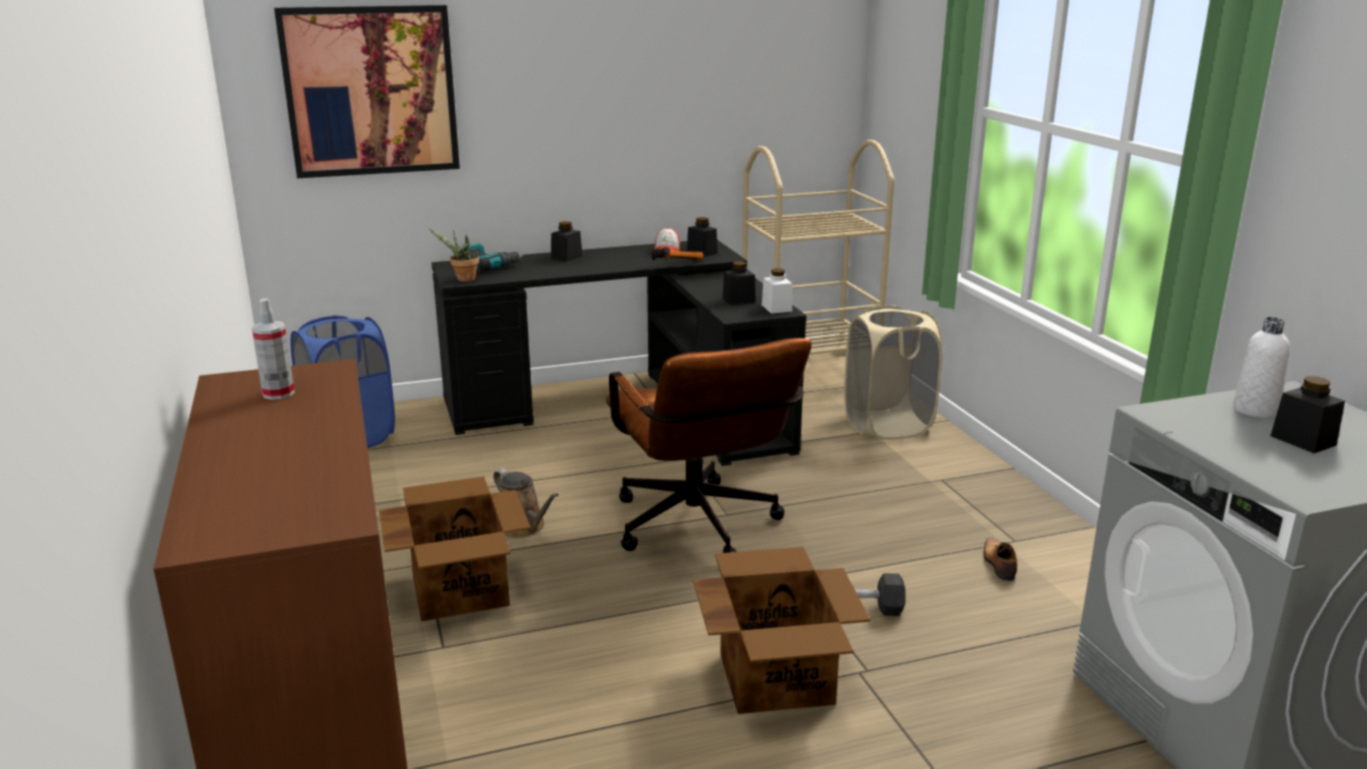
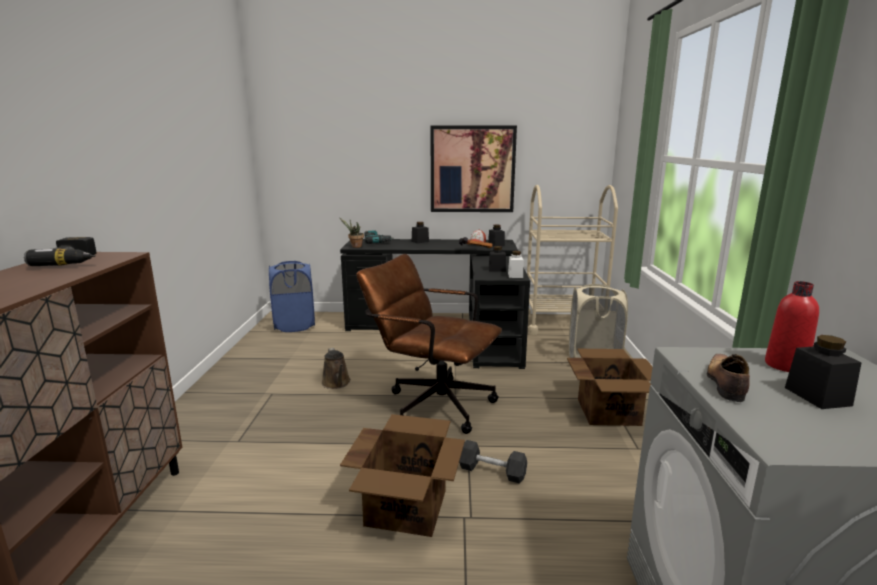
camera: 20 degrees right, 5 degrees down
(278, 393) = (75, 261): spray bottle -> power drill
(371, 91) = (325, 146): picture -> picture (472, 169)
(460, 589) = (275, 411): cardboard box -> cardboard box (608, 411)
(700, 530) = (432, 403): brown office chair -> brown office chair turned 120 degrees clockwise
(998, 564) = (615, 462): shoe -> shoe (725, 383)
(1254, 410) = (785, 365): white bottle -> red bottle

